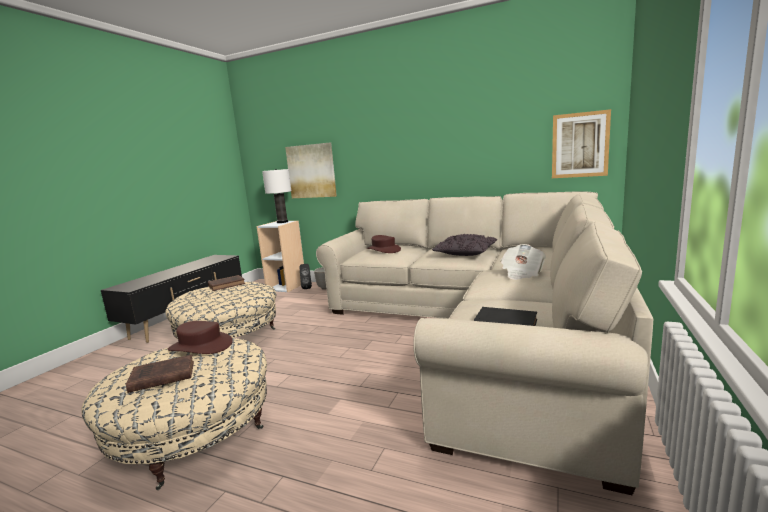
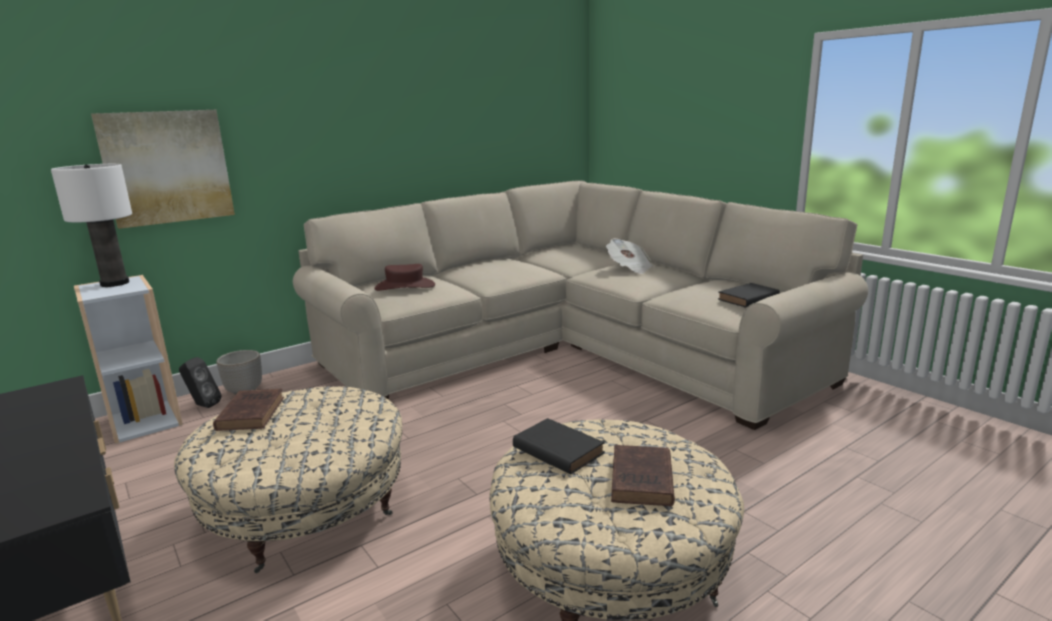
camera: 60 degrees left, 5 degrees up
(201, 346) = (556, 449): brown hat -> black book
(465, 253) = (512, 266): black pillow -> none
(580, 145) = (556, 130): picture -> none

